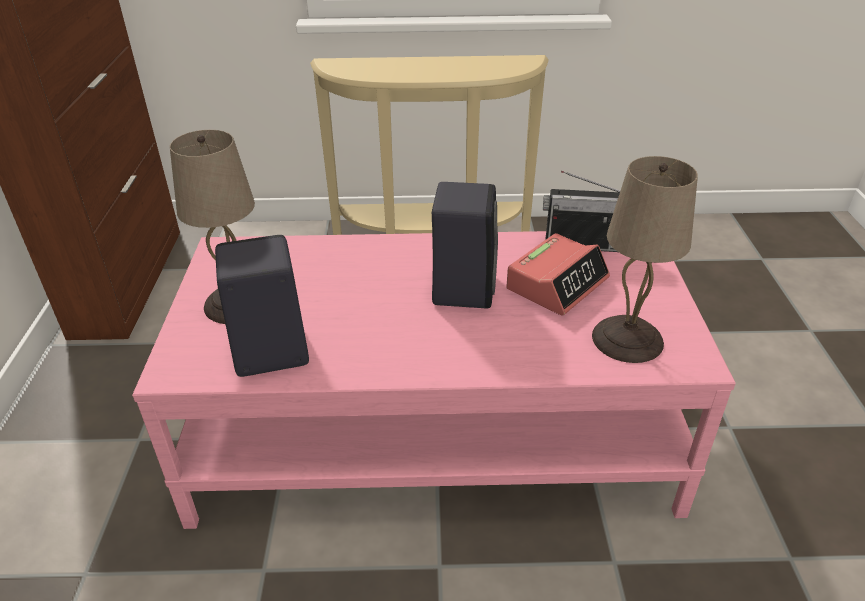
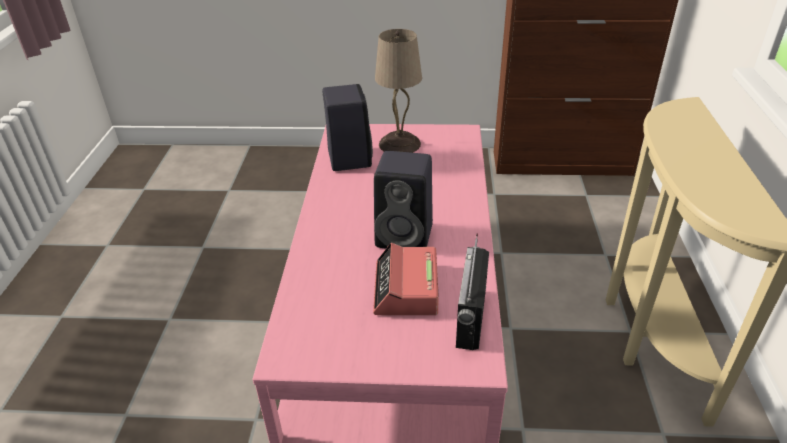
camera: 95 degrees right, 0 degrees up
(557, 283) = (406, 289): alarm clock -> alarm clock turned 45 degrees clockwise
(628, 340) = (321, 321): beige table lamp -> none

